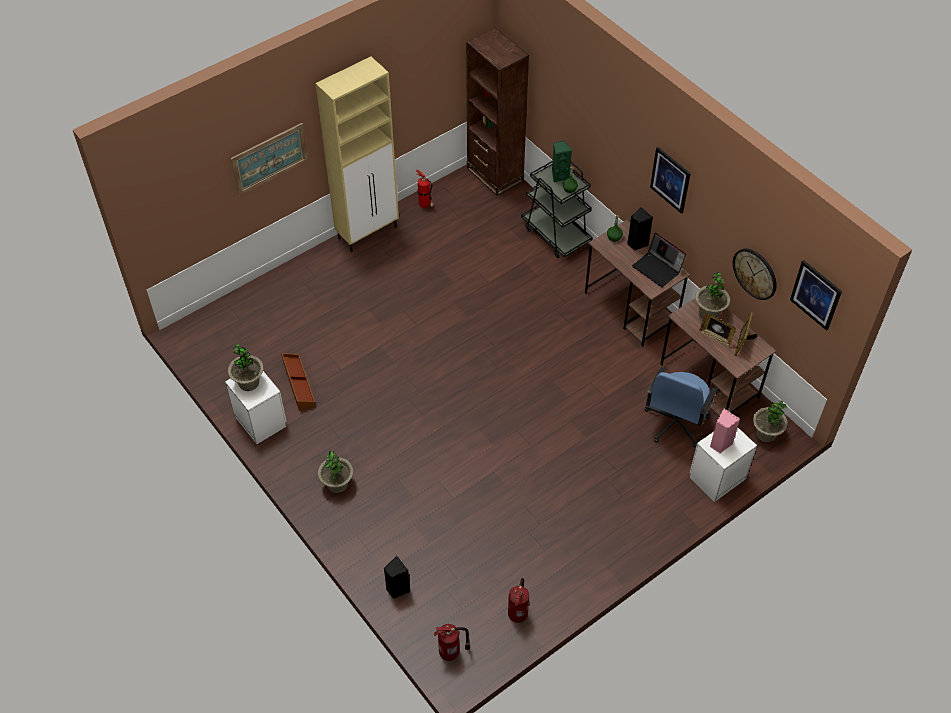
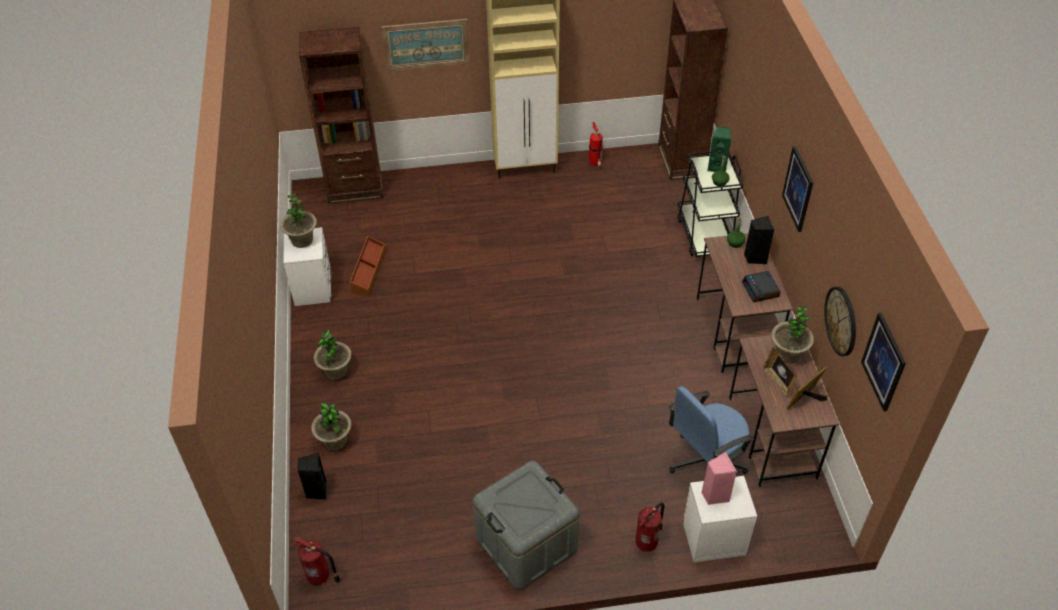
camera: 30 degrees right, 5 degrees down
(228, 313) = (355, 188): none -> brown bookcase
(518, 613) = (411, 572): fire extinguisher -> fire extinguisher (648, 542)
(588, 548) = (526, 544): none -> grey storage box
(658, 269) = (761, 290): laptop -> alarm clock
(766, 434) = (800, 519): potted plant -> potted plant (335, 441)

